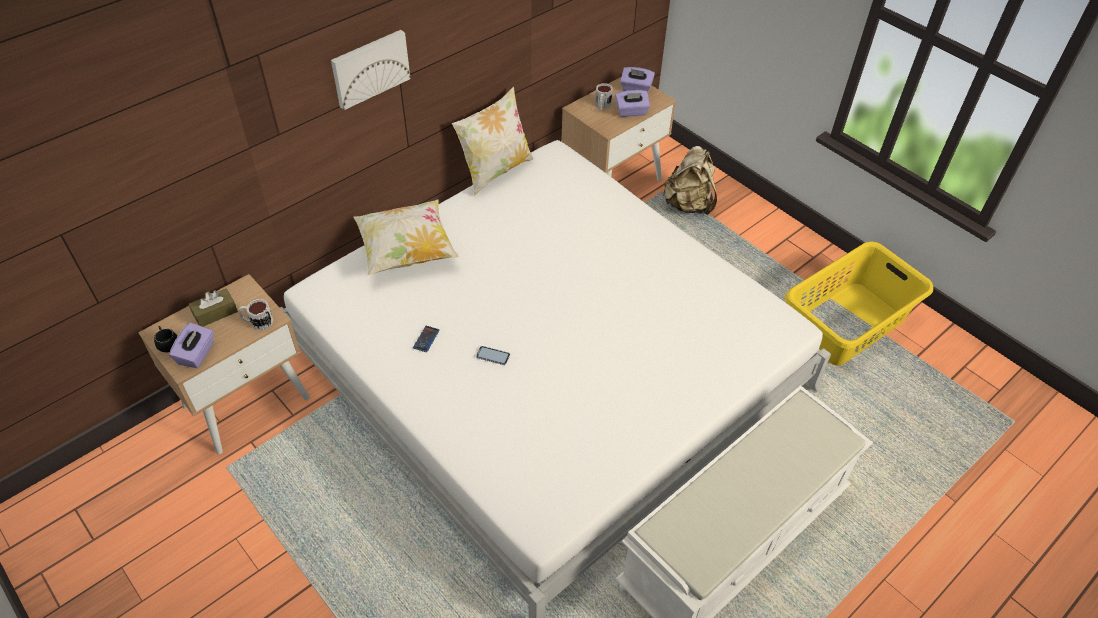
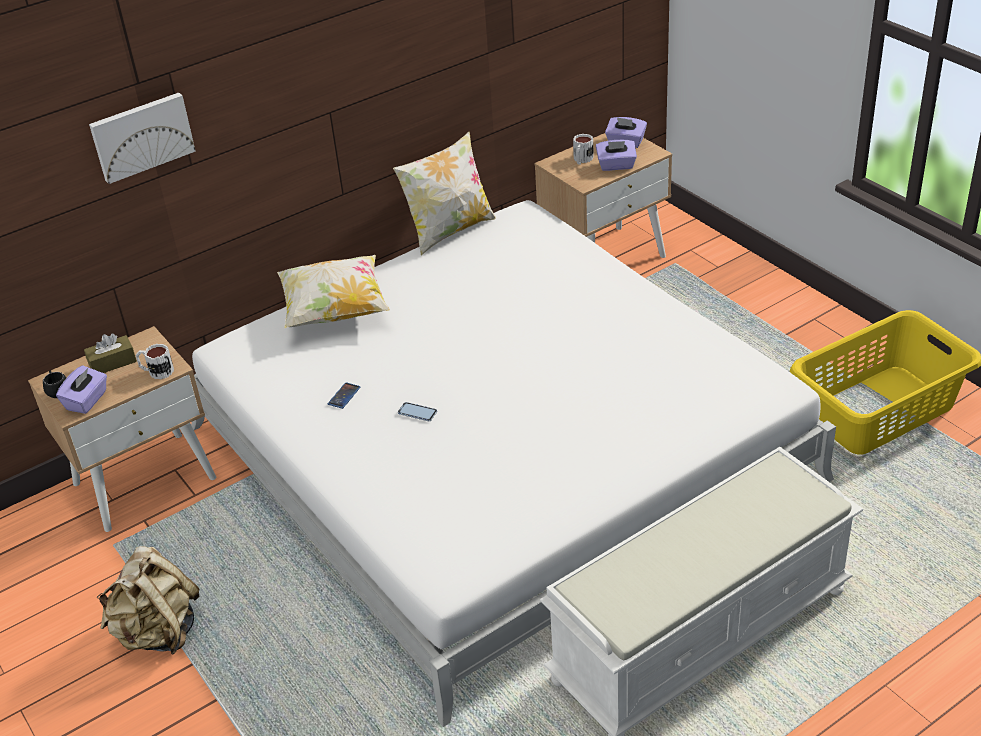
camera: 10 degrees right, 10 degrees down
(369, 68) = (294, 96): picture -> picture (141, 136)
(688, 204) = (695, 282): beige backpack -> beige backpack (158, 632)

